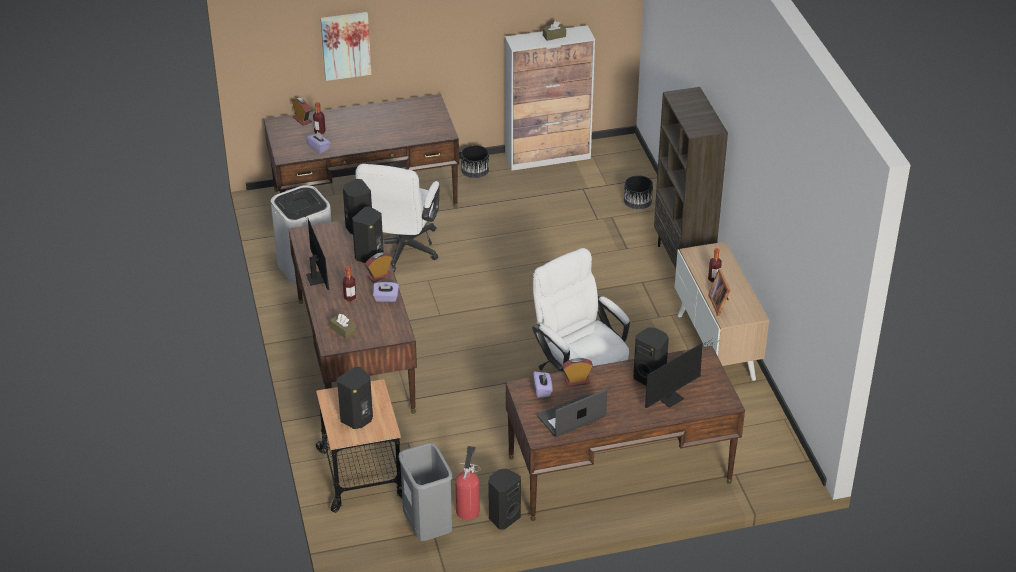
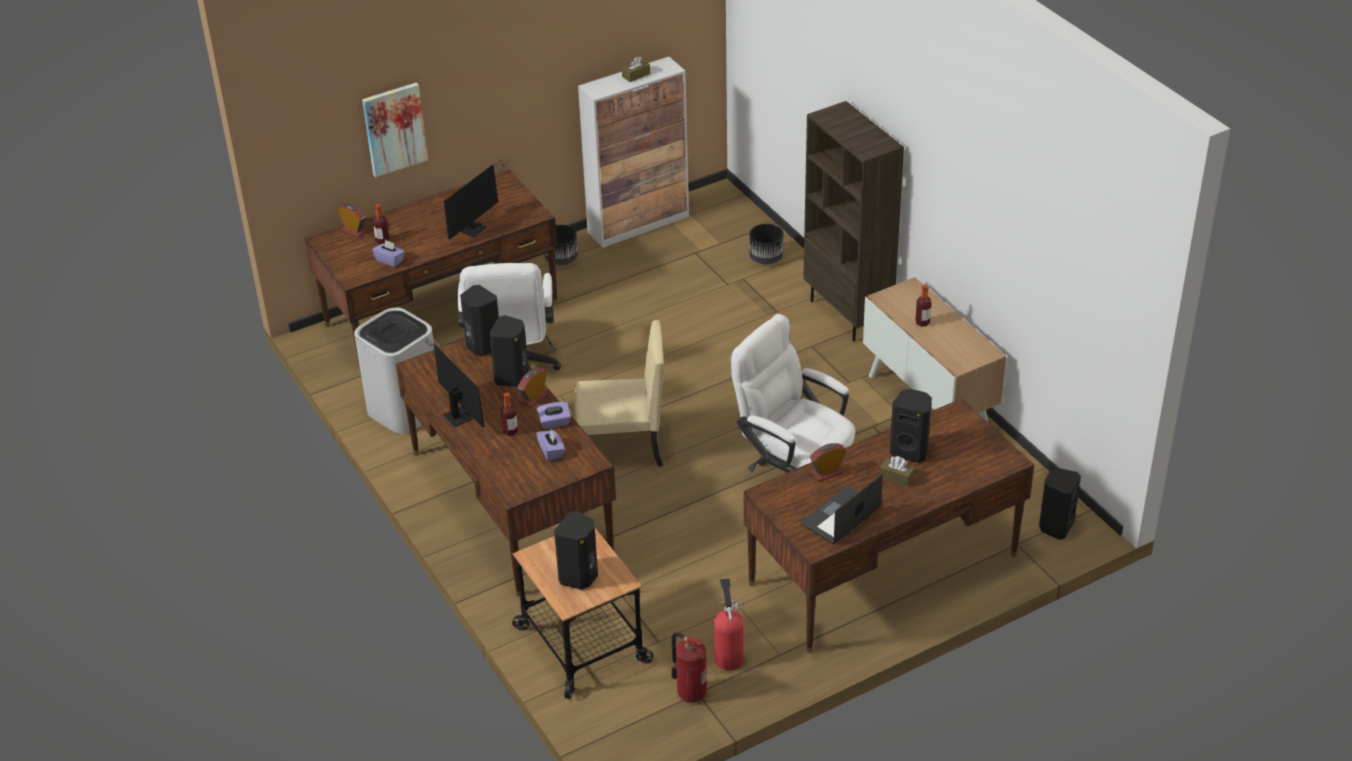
camera: 15 degrees left, 0 degrees up
(342, 330) = (519, 473): brown tissue box -> brown tissue box (896, 477)
(428, 529) = (690, 692): grey trash can -> fire extinguisher
(457, 331) = (622, 448): none -> beige chair
(503, 517) = (774, 657): black speaker -> black speaker (1055, 526)
(542, 390) = (792, 492): purple tissue box -> purple tissue box (551, 451)
(673, 396) = (946, 466): monitor -> monitor (475, 227)
(720, 303) = (942, 348): picture frame -> none

